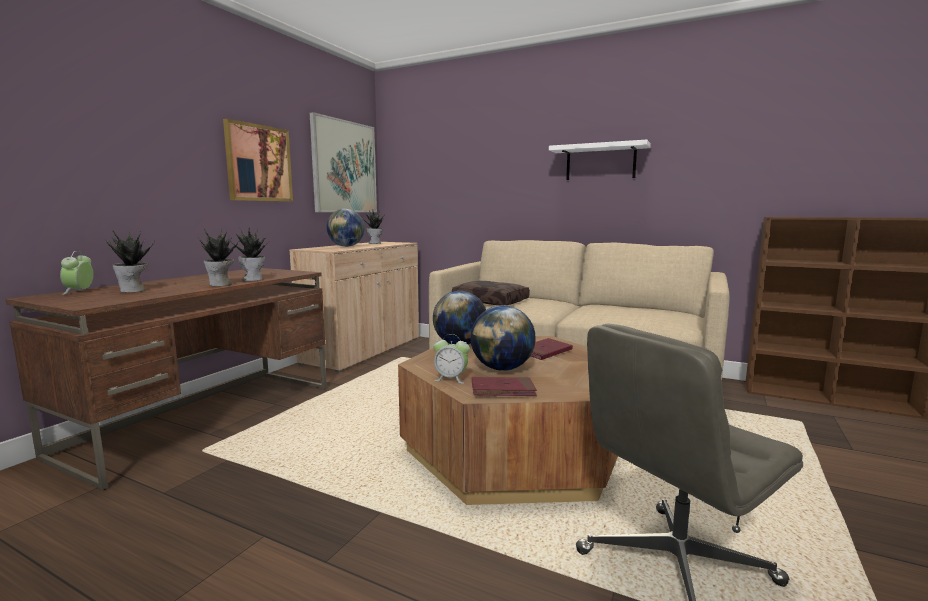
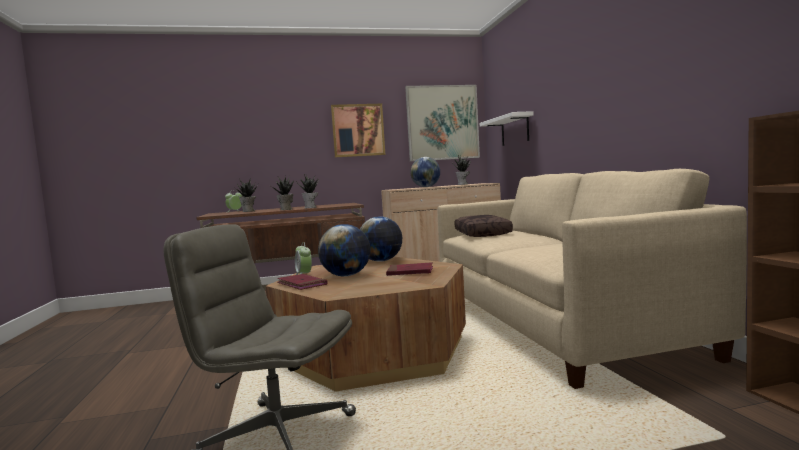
camera: 50 degrees right, 5 degrees down
(600, 162) = (617, 78): white shelf -> white shelf (515, 130)

